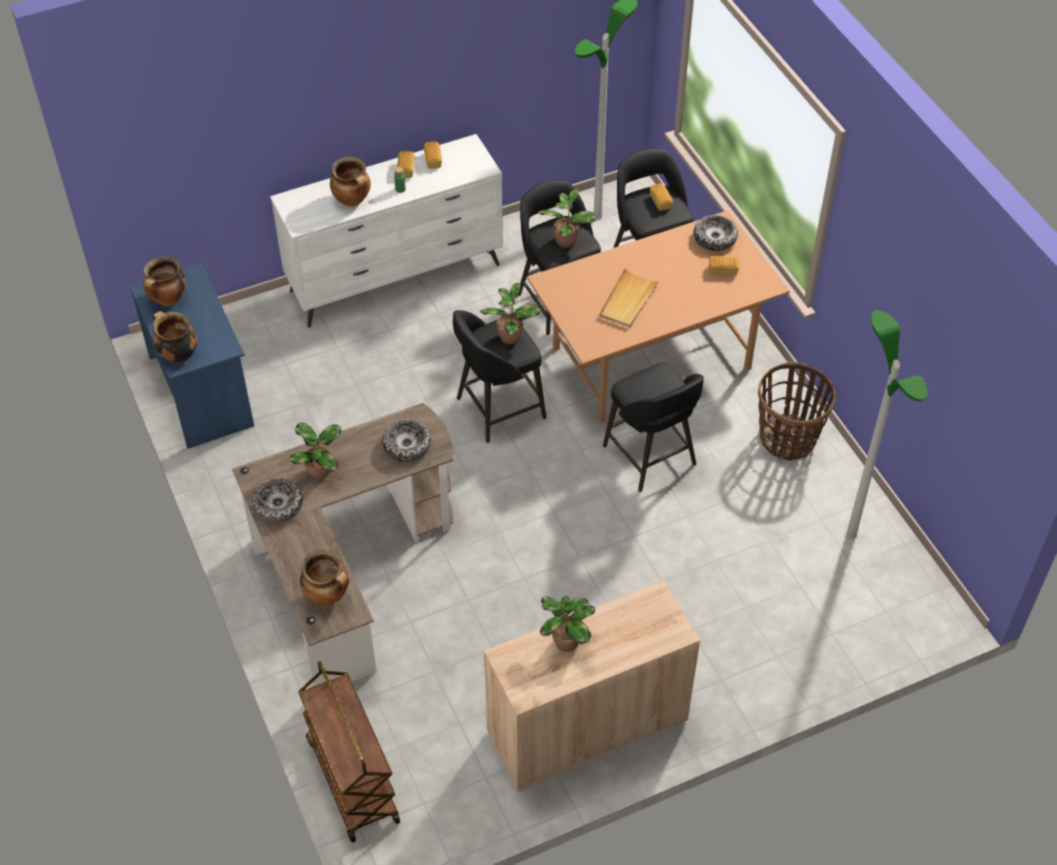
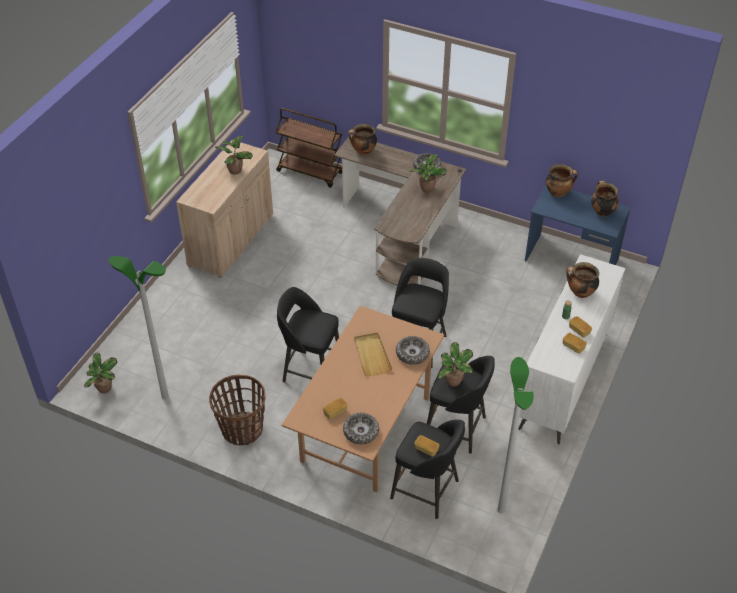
camera: 140 degrees right, 5 degrees down
(406, 445) = (402, 220): bowl -> bowl (412, 353)
(510, 336) = (418, 306): potted plant -> potted plant (104, 389)

